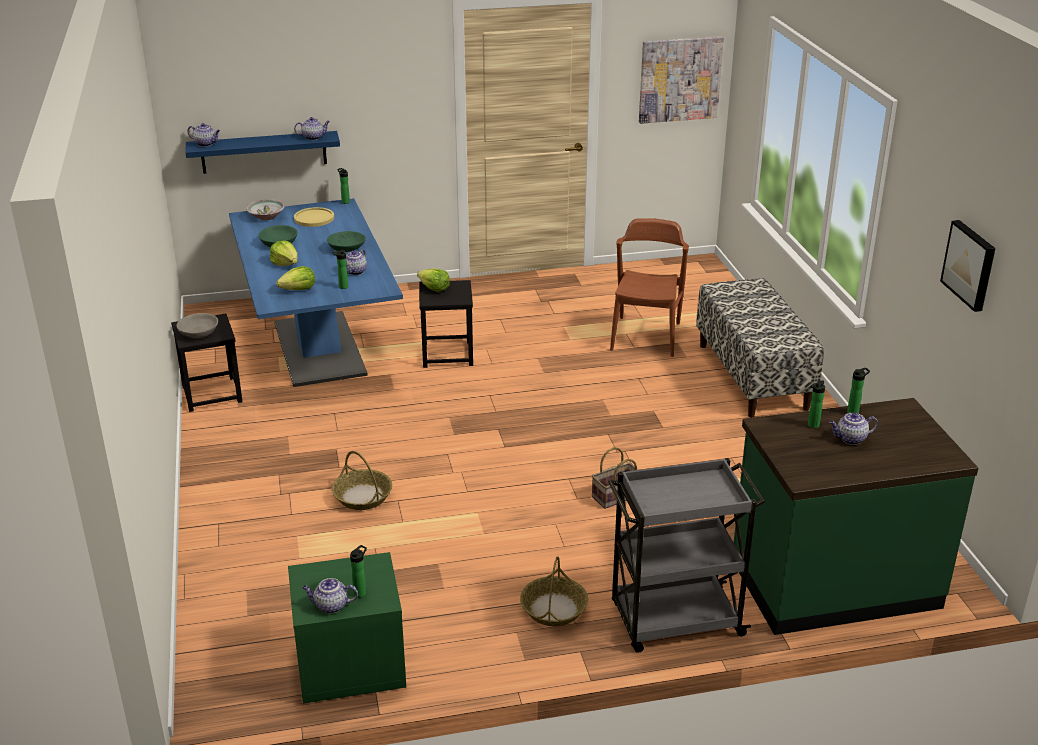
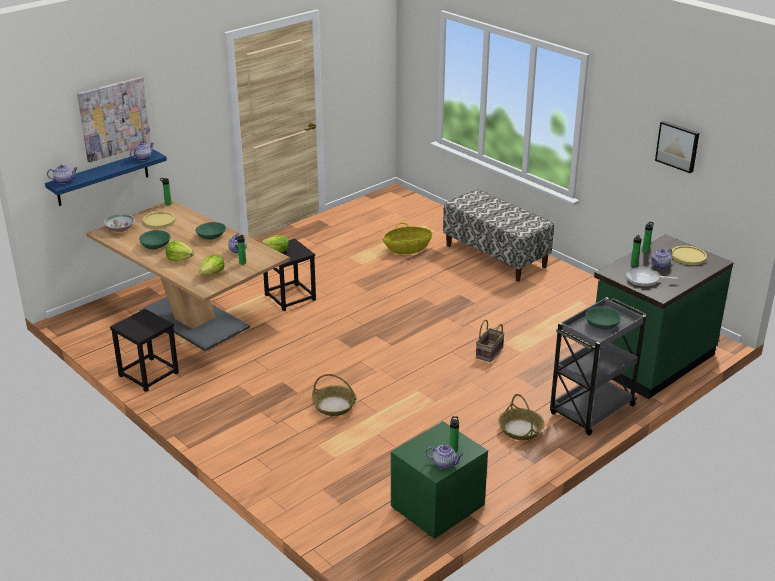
camera: 30 degrees left, 0 degrees up
(199, 333) = (142, 328): grey bowl -> none
(319, 348) = (194, 320): blue dining table -> brown dining table
(330, 606) = (444, 464): teapot -> teapot turned 135 degrees counterclockwise
(646, 336) = (407, 249): brown chair -> basket
(680, 79) = (368, 64): picture -> picture (114, 118)
(687, 494) = (602, 324): none -> green bowl
(804, 450) = (644, 279): none -> frying pan
(912, 438) = (688, 256): none -> yellow plate

